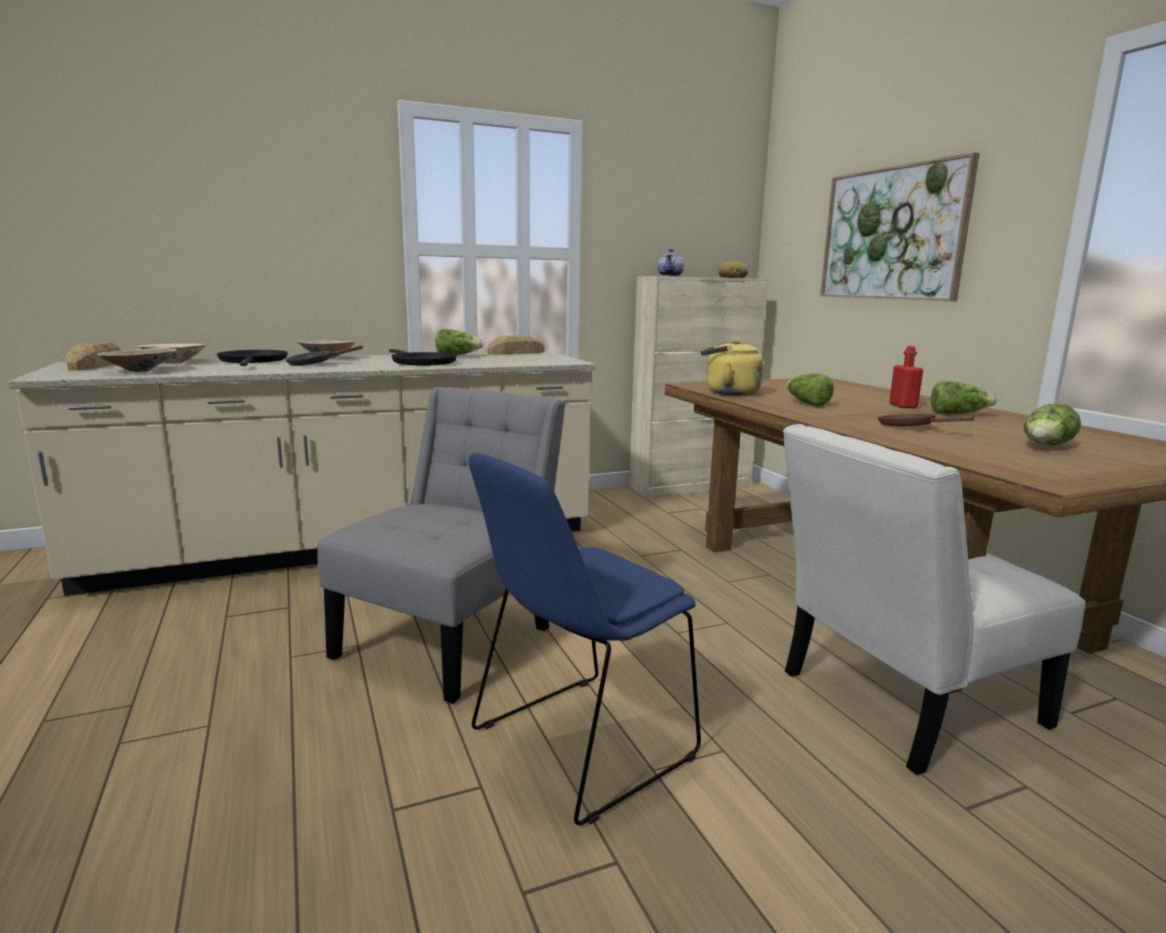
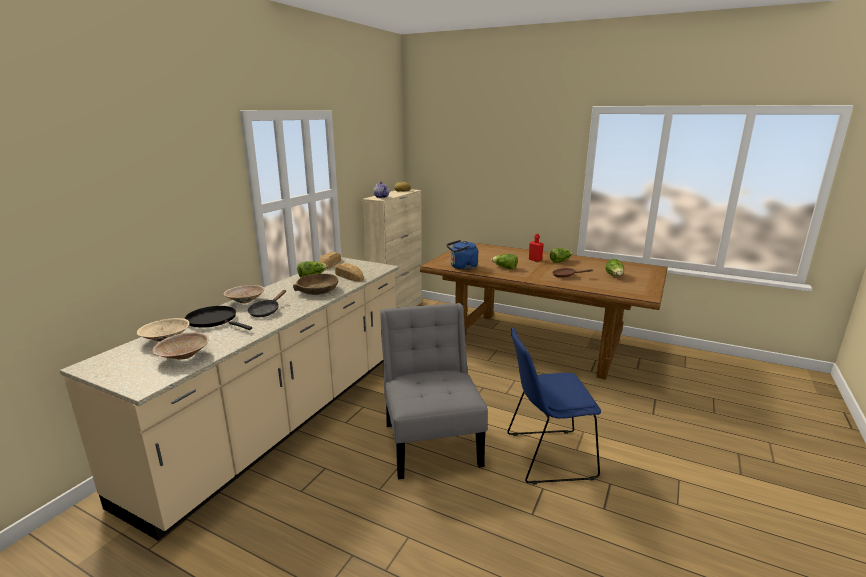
camera: 40 degrees left, 5 degrees up
(96, 365) = (120, 362): bread -> bread (348, 276)
(421, 362) = (317, 290): black frying pan -> brown bowl
(578, 746) = (546, 456): blue chair -> blue chair turned 75 degrees clockwise
(728, 393) = (462, 267): yellow kettle -> blue kettle
(892, 234) = (496, 172): picture -> none
(899, 702) = (599, 387): white chair -> none

